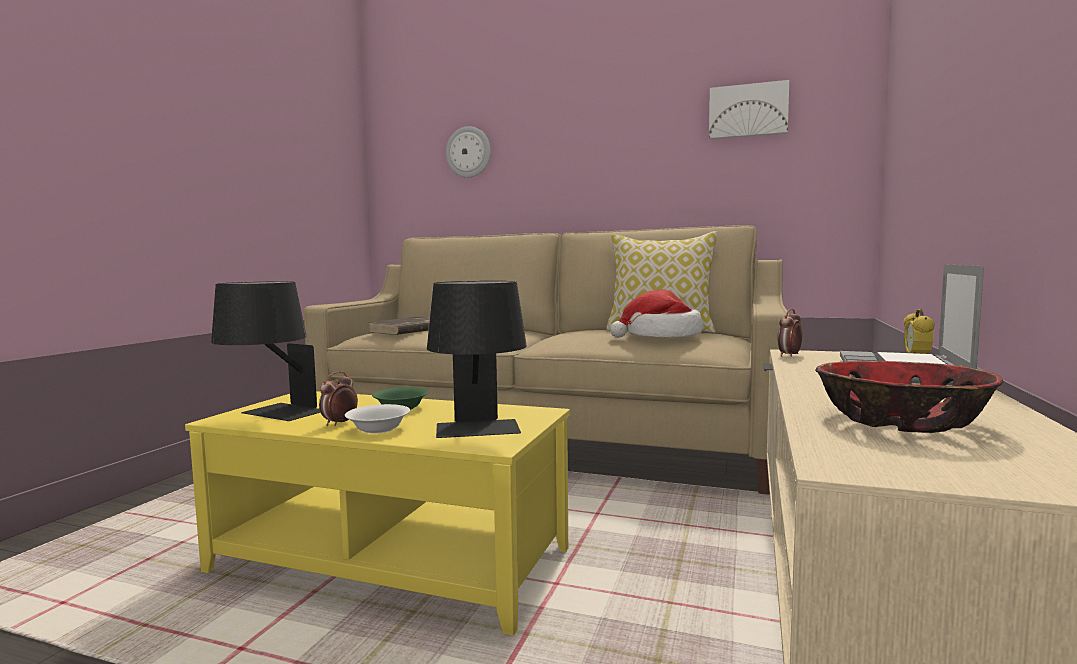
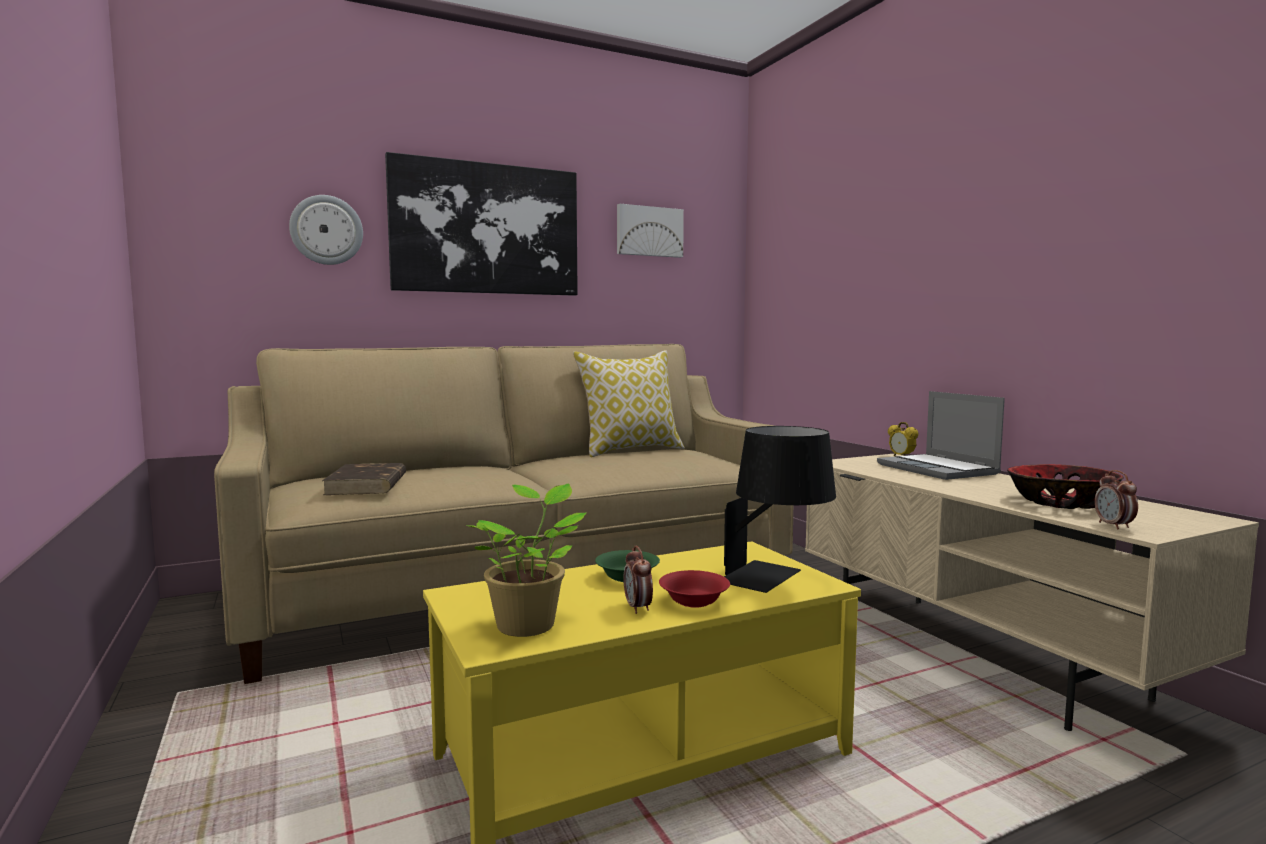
camera: 45 degrees left, 0 degrees up
(270, 415) = (528, 624): black table lamp -> potted plant
(379, 429) = (694, 601): white bowl -> red bowl
(582, 134) = (486, 229): none -> picture
(661, 336) = (670, 458): hat -> none
(789, 355) = (843, 465): alarm clock -> alarm clock (1114, 526)

